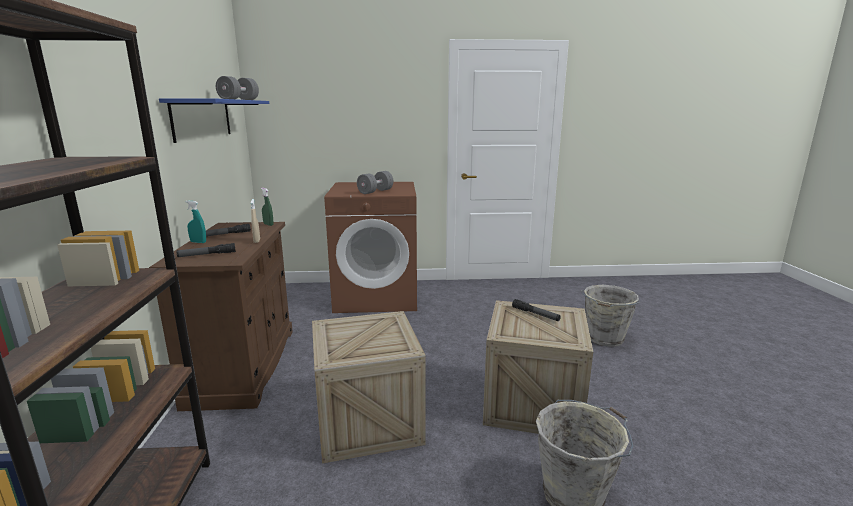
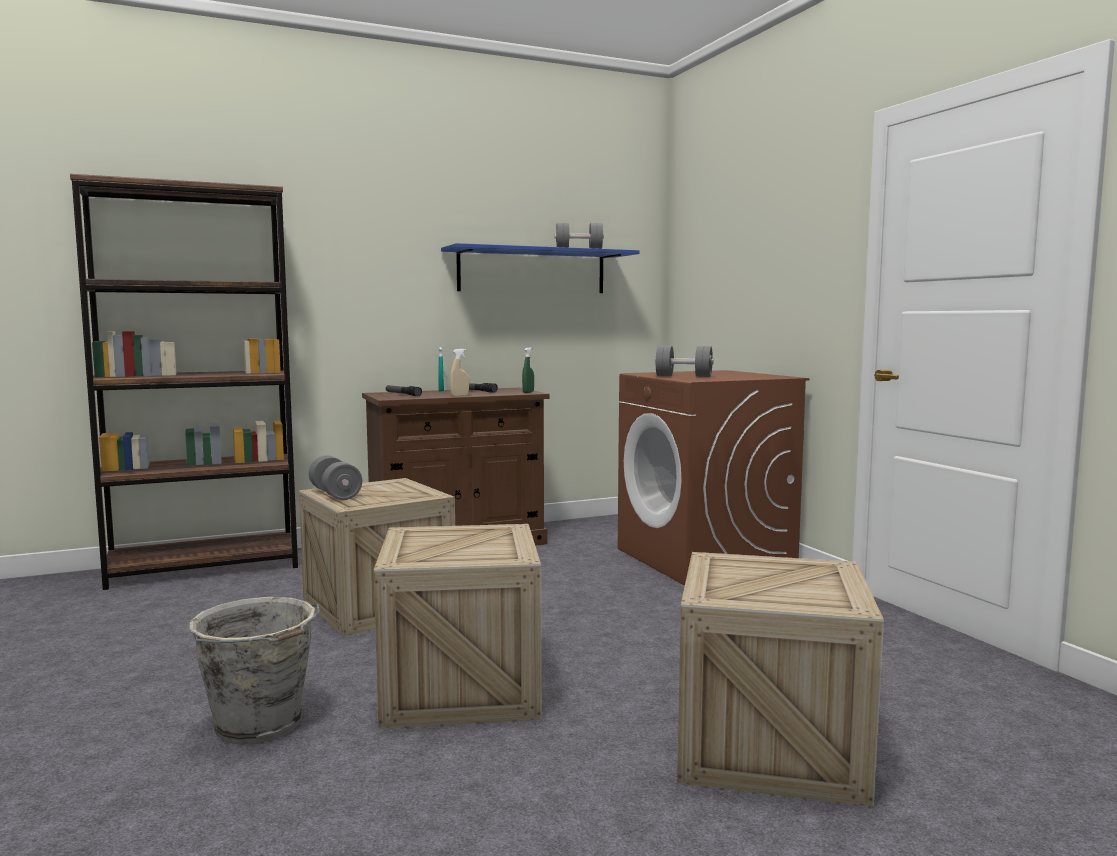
camera: 70 degrees right, 10 degrees down
(354, 352) = (335, 494): none -> grey dumbbell
(535, 314) = (489, 541): flashlight -> none
(604, 339) = (769, 746): grey bucket -> crate

